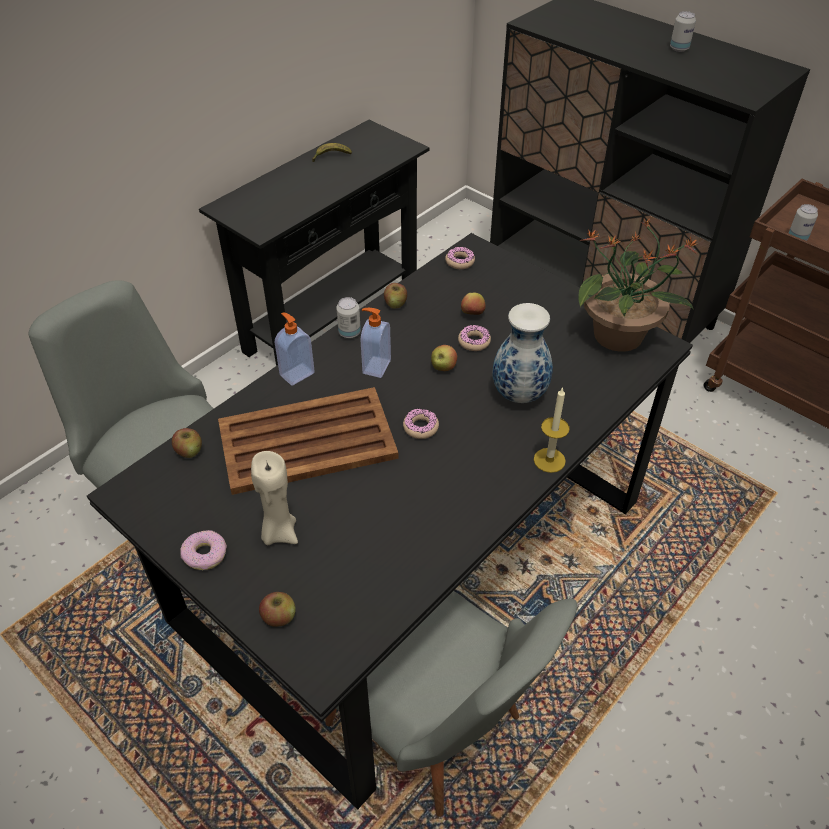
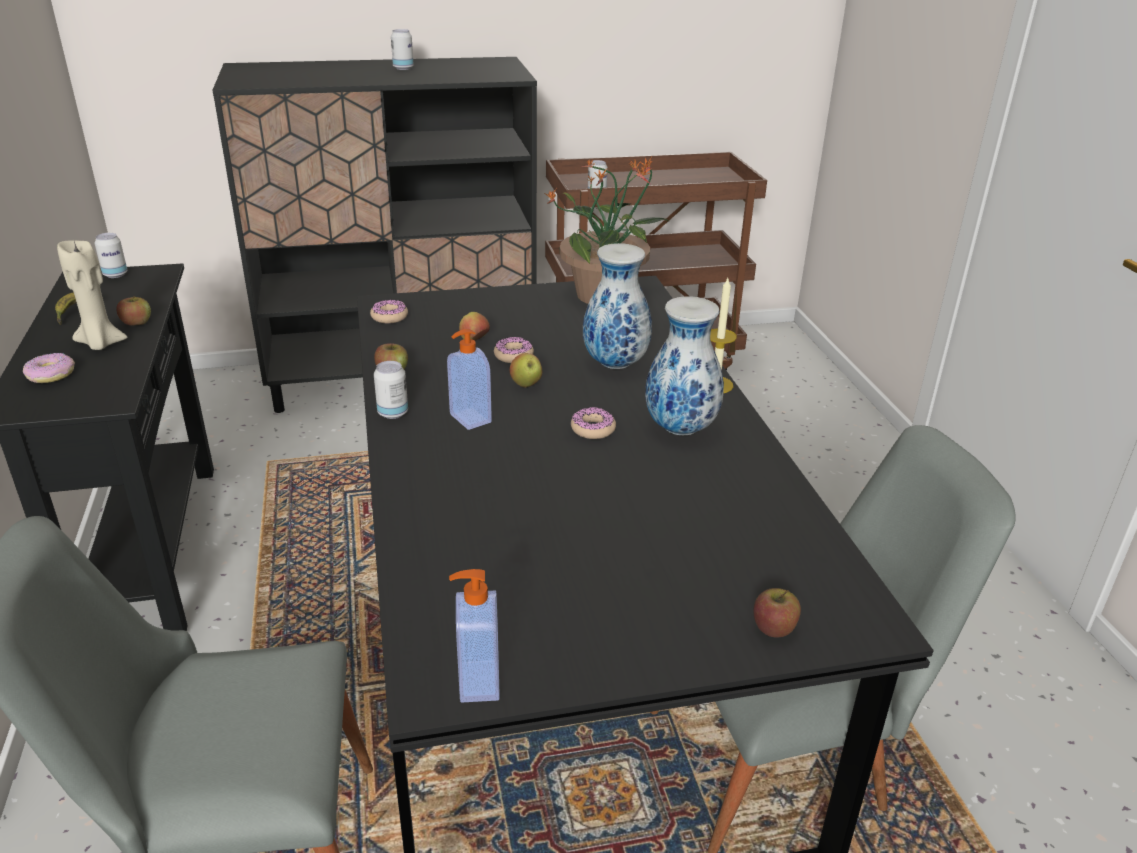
camera: 55 degrees left, 15 degrees down
(189, 451) = (426, 600): apple -> apple (136, 322)
(205, 554) = (621, 652): donut -> donut (50, 374)
(279, 532) = (644, 579): beige candle -> beige candle (100, 344)
(296, 373) = (405, 470): soap dispenser -> soap dispenser (477, 681)
(309, 441) = (526, 503): brown tray -> none
(385, 137) = (115, 274): none -> can
(467, 470) = (681, 428): none -> vase

